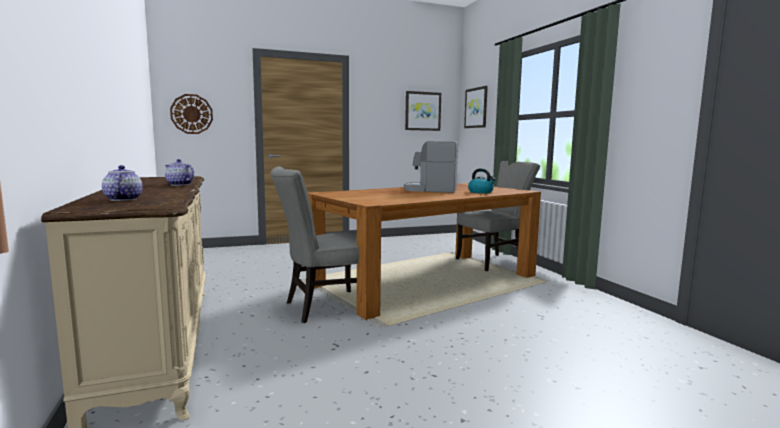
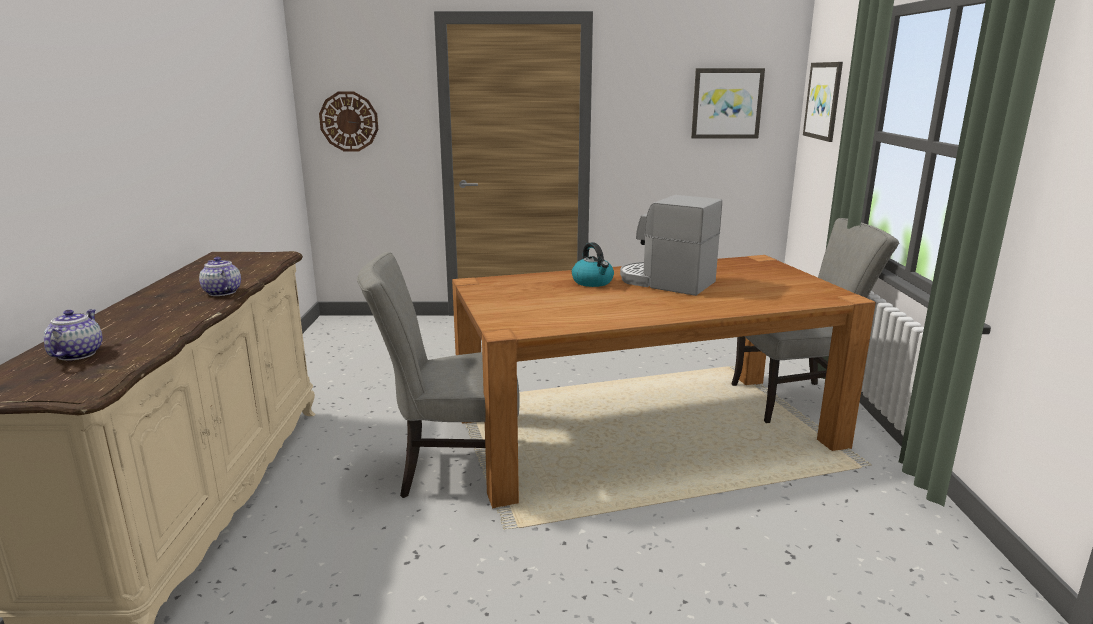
camera: 20 degrees right, 10 degrees up
(481, 192) = (750, 297): kettle -> kettle (593, 282)

